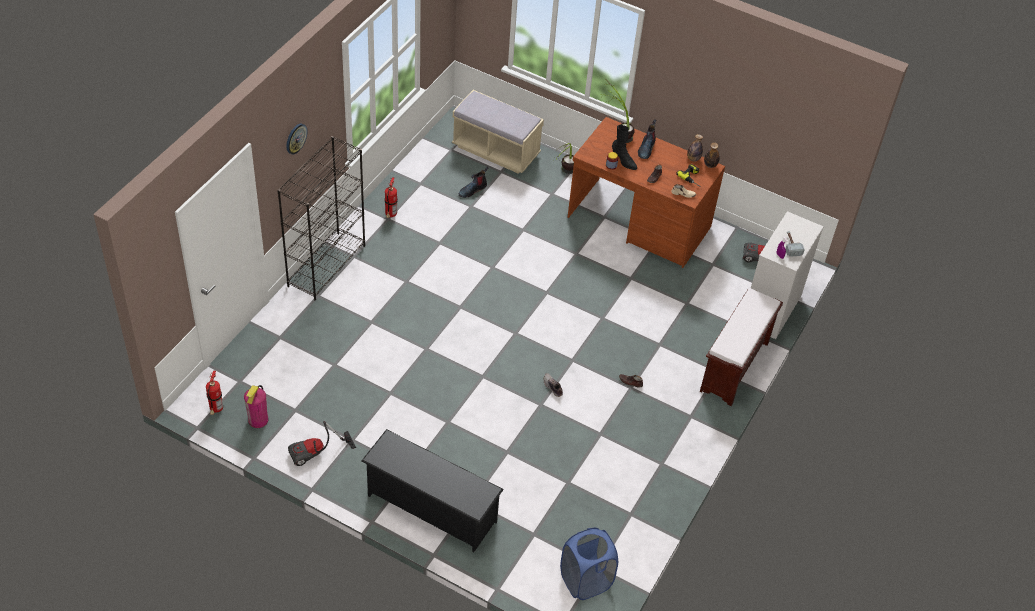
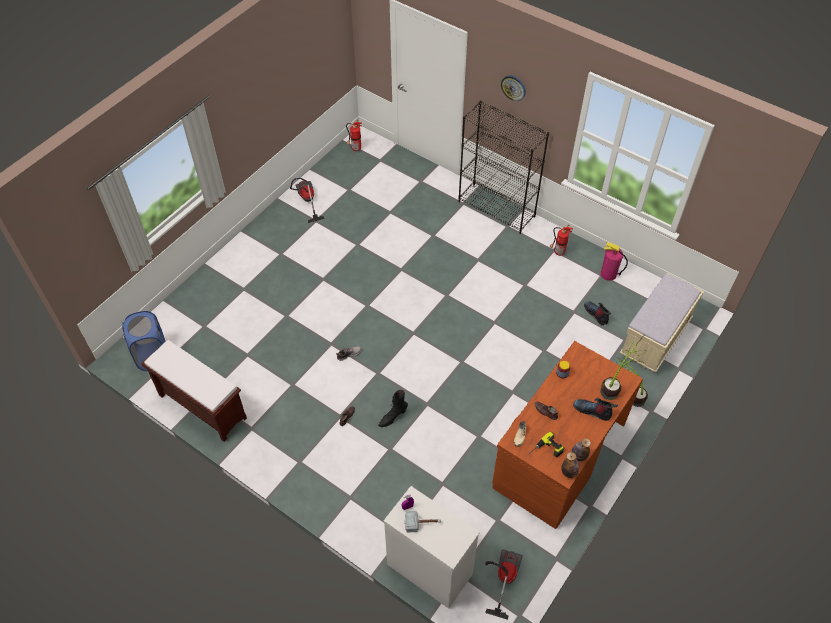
camera: 100 degrees right, 5 degrees up
(258, 420) = (343, 170): fire extinguisher -> fire extinguisher (608, 274)
(431, 508) = (243, 264): black shoe rack -> none
(623, 161) = (570, 385): black boot -> black boot (392, 417)
(734, 367) = (353, 514): brown bench -> brown bench (201, 406)

